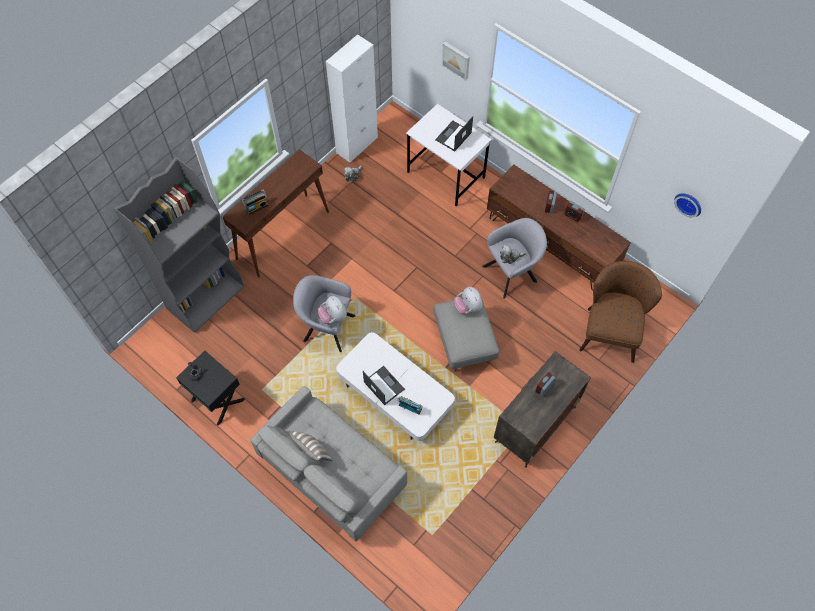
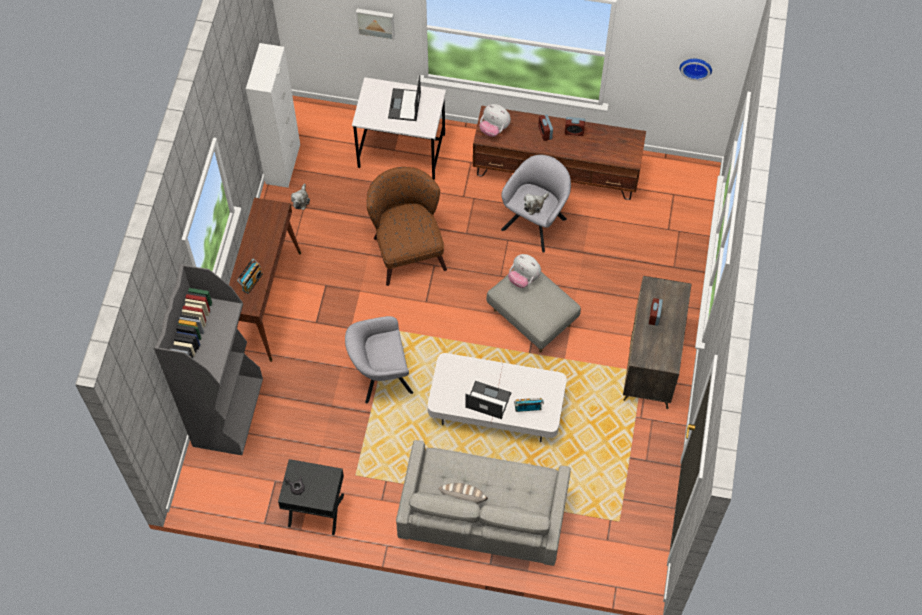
camera: 30 degrees left, 0 degrees up
(333, 316) = (394, 357): plush toy -> plush toy (494, 128)
(611, 328) = (667, 229): brown armchair -> brown armchair (407, 246)

